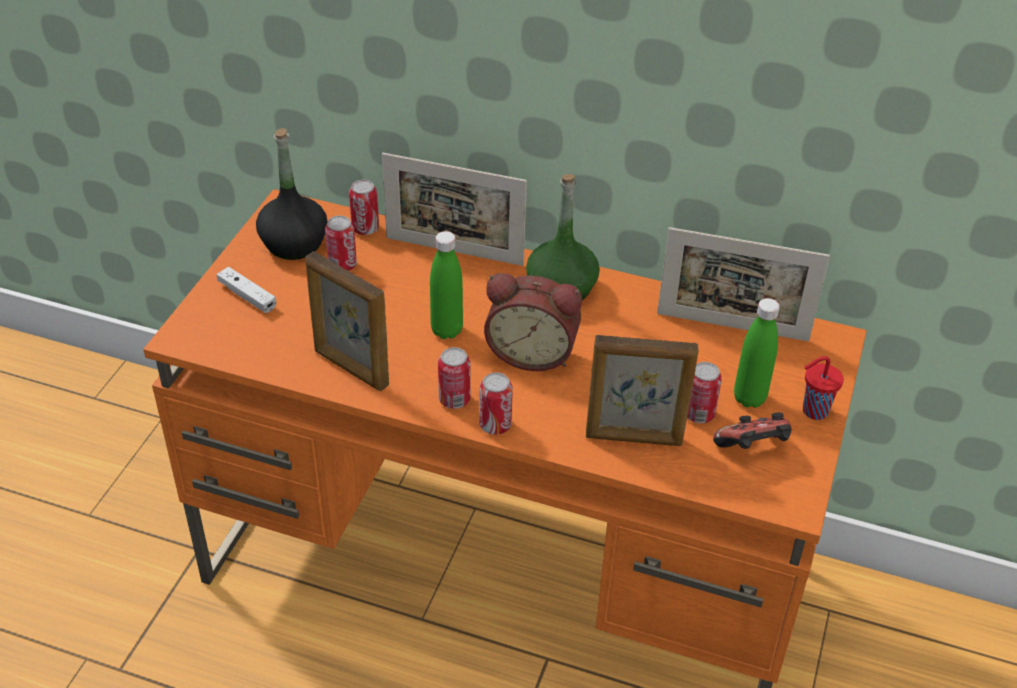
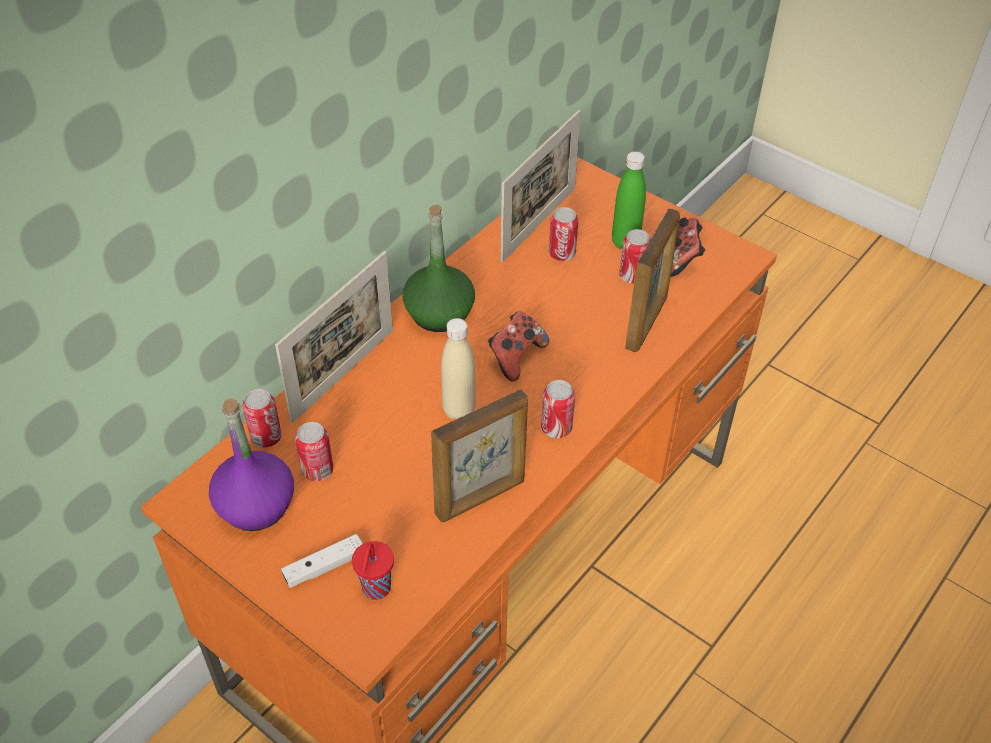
camera: 70 degrees left, 5 degrees up
(294, 244) = (256, 506): black bottle -> purple bottle
(447, 330) = (458, 410): green bottle -> beige bottle
(495, 425) = (599, 408): can -> can (562, 254)
(532, 352) = (516, 357): alarm clock -> game controller
(813, 411) = (652, 213): red cup -> red cup (375, 589)

